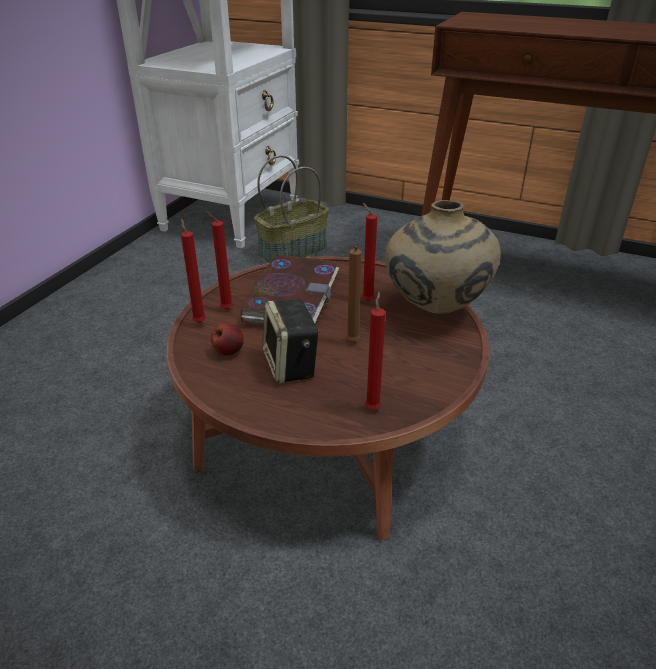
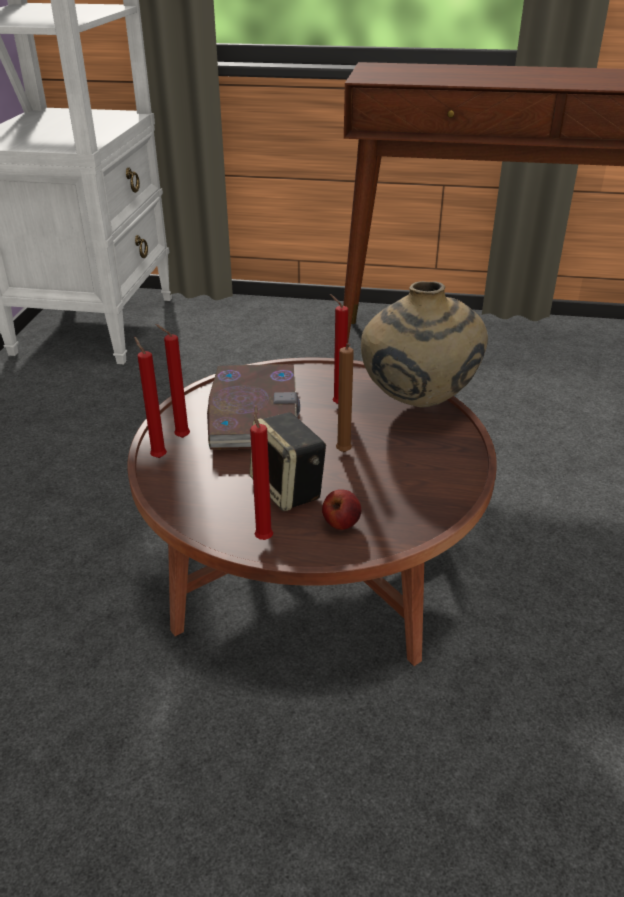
camera: 15 degrees left, 0 degrees up
(228, 351) = (209, 486): apple -> apple (341, 524)
(293, 250) = (188, 358): basket -> none
(373, 407) = (397, 519): red candle -> red candle (264, 537)

